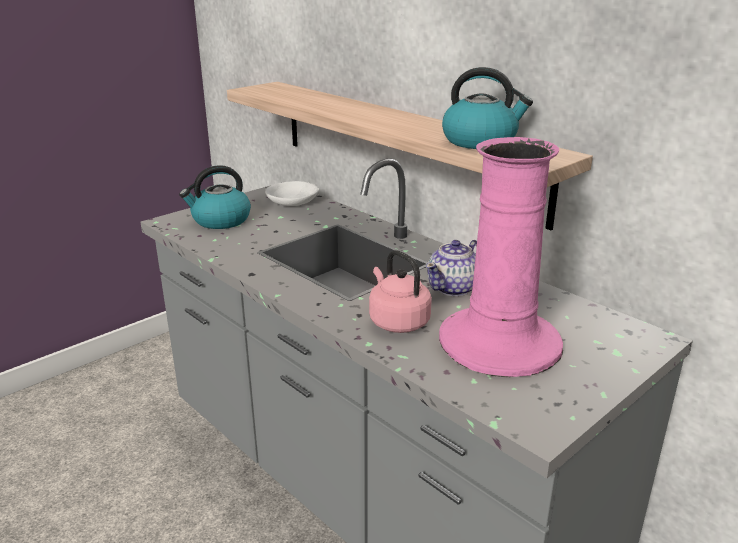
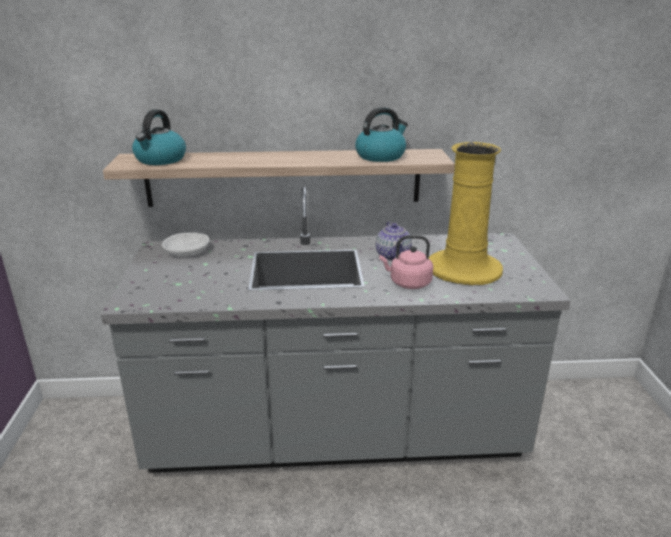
camera: 50 degrees left, 0 degrees up
(220, 220) = (168, 284): kettle -> kettle (160, 160)
(500, 343) = (464, 269): pink vase -> yellow vase

